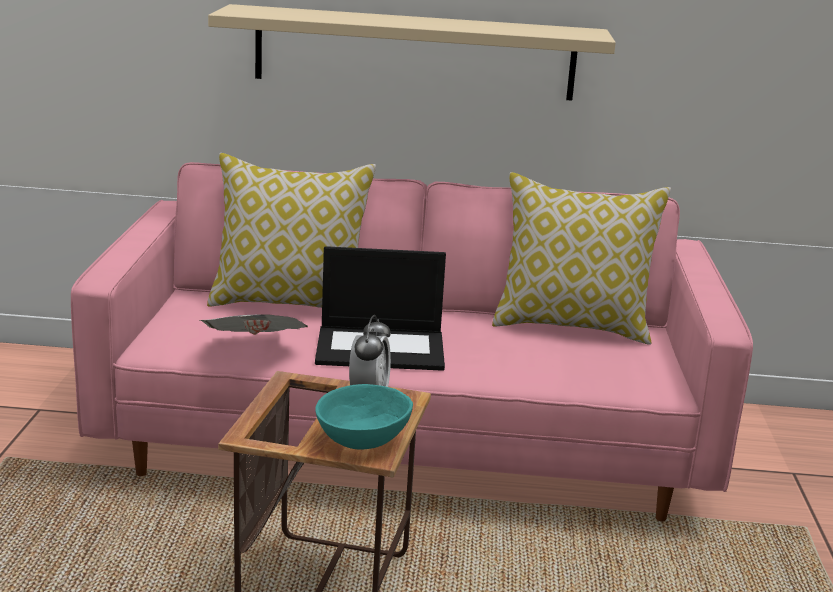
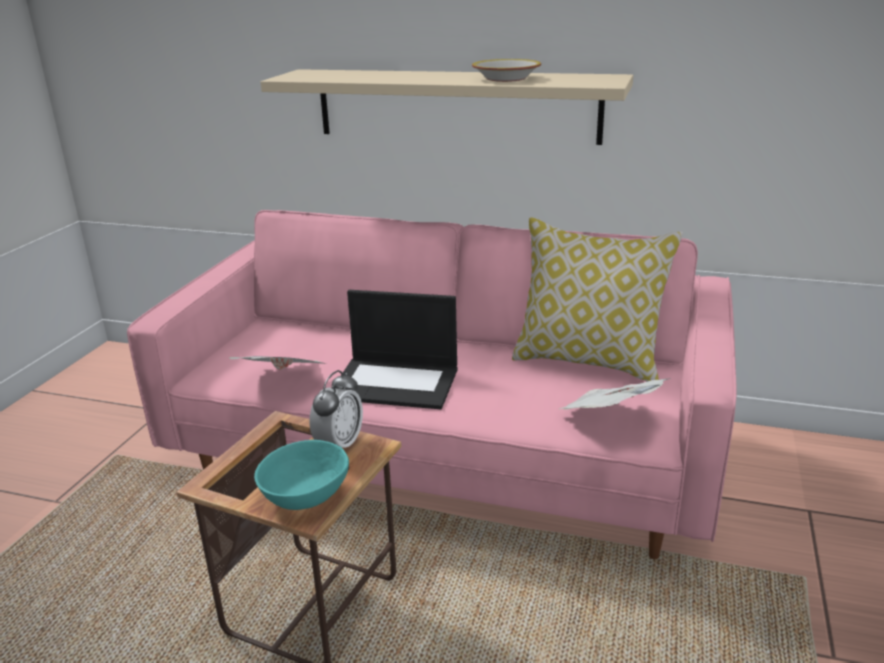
camera: 15 degrees right, 5 degrees up
(289, 304) = (343, 333): pillow -> none
(484, 26) = (506, 78): none -> bowl
(618, 373) = (610, 418): none -> newspaper

